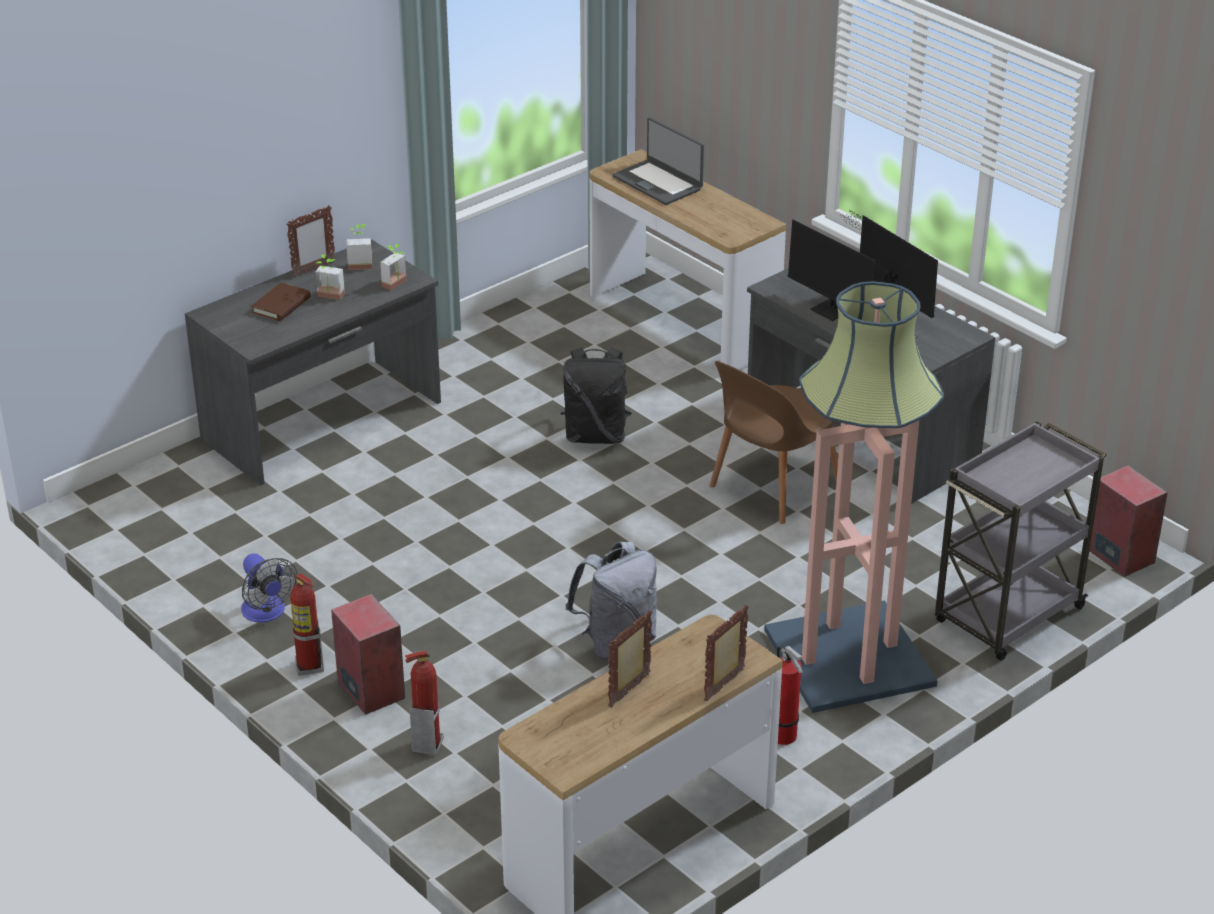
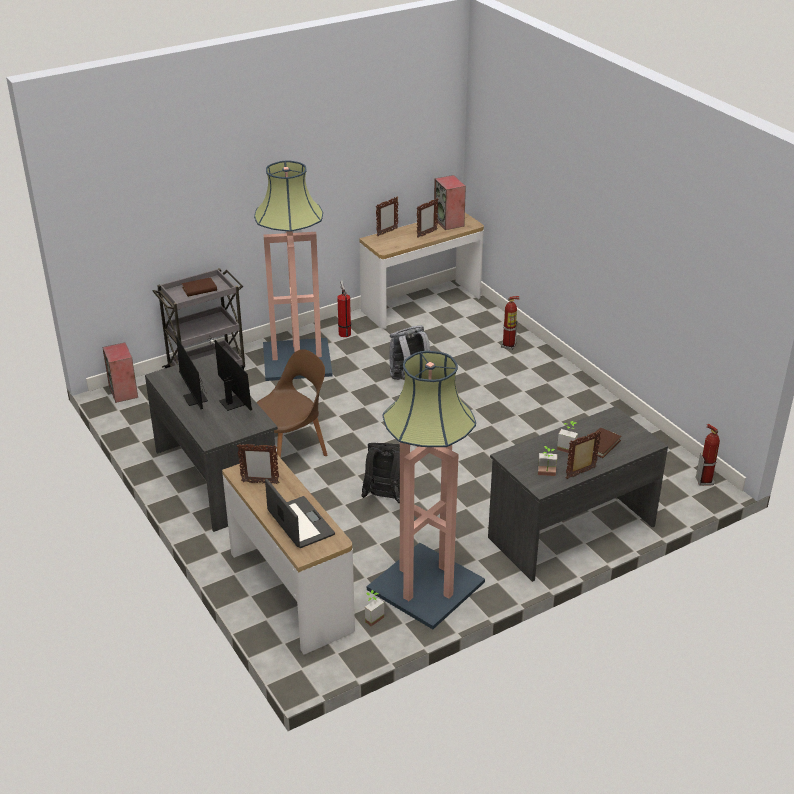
camera: 170 degrees left, 0 degrees up
(267, 613) = (592, 410): fan -> none
(309, 667) = (566, 382): fire extinguisher -> fire extinguisher (704, 481)
(369, 690) = (535, 370): speaker -> speaker (449, 222)
(398, 285) = (519, 453): potted plant -> potted plant (372, 617)
(514, 343) = (426, 586): none -> floor lamp
(728, 215) = (260, 483): none -> picture frame
(1026, 476) = (199, 289): none -> brown book

